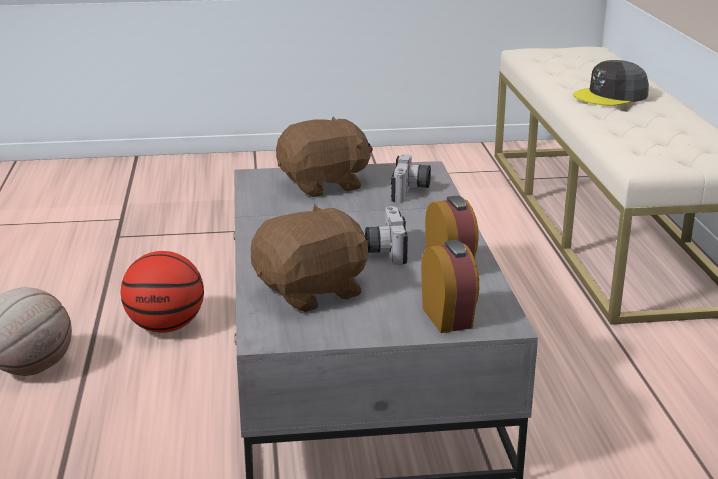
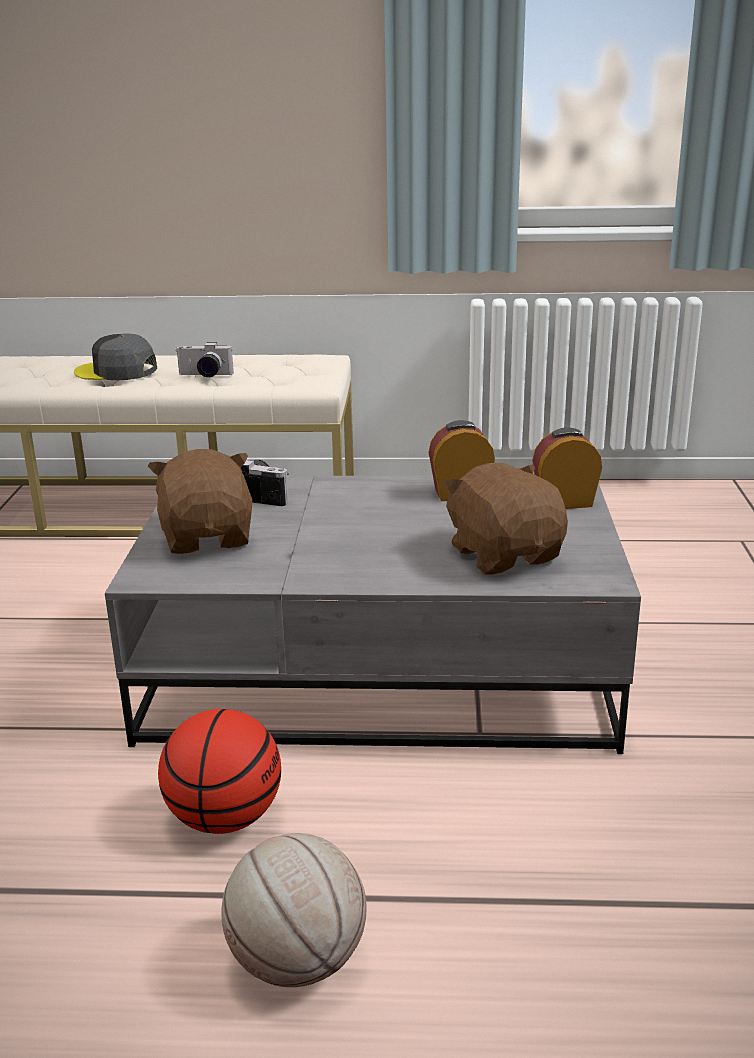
camera: 80 degrees left, 0 degrees up
(384, 250) = (412, 517): camera -> camera (204, 376)
(611, 96) = (116, 371): grey cap -> grey cap turned 120 degrees clockwise

